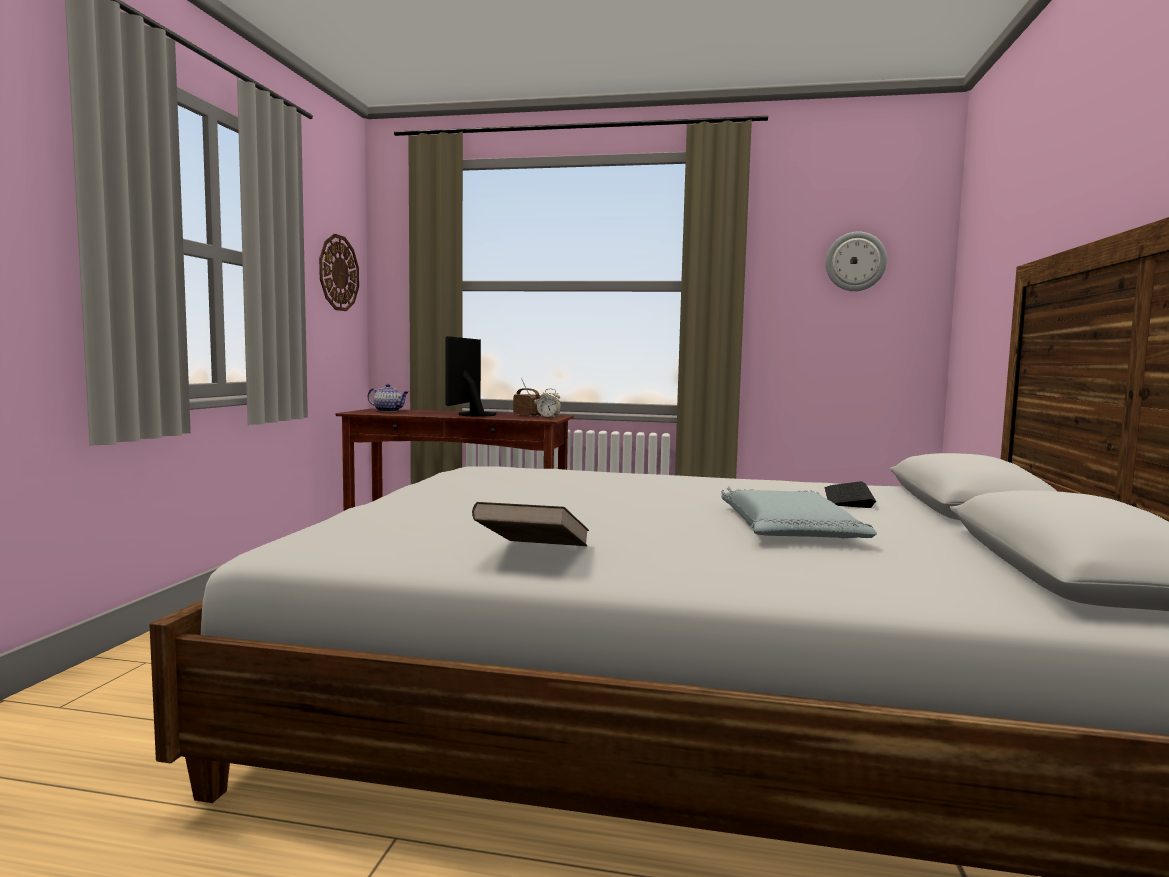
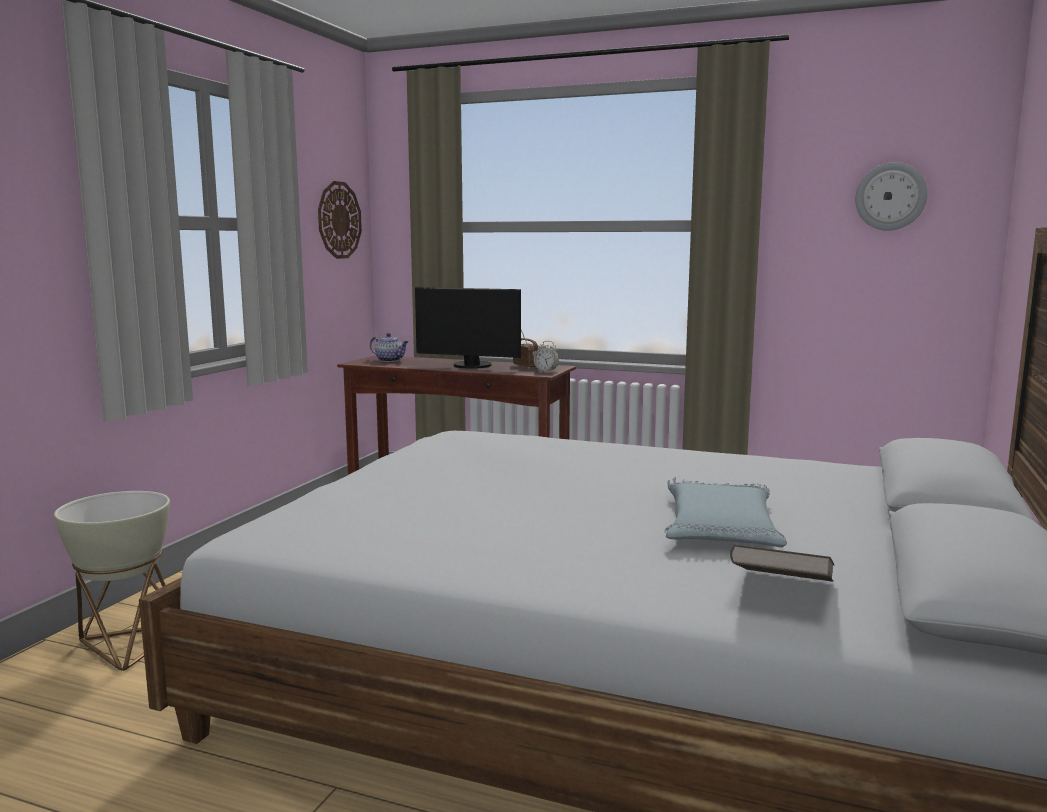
camera: 10 degrees right, 5 degrees up
(111, 699) = (128, 644): none -> planter
(472, 414) = (471, 366): monitor -> monitor turned 90 degrees counterclockwise
(533, 555) = (452, 554): brown book -> brown book (782, 592)
(848, 497) = (815, 484): keyboard -> none

